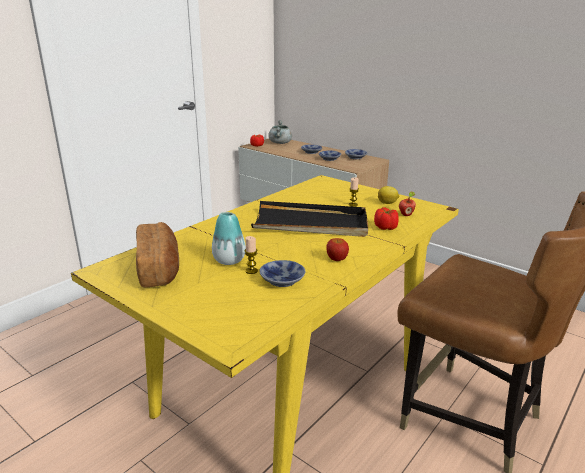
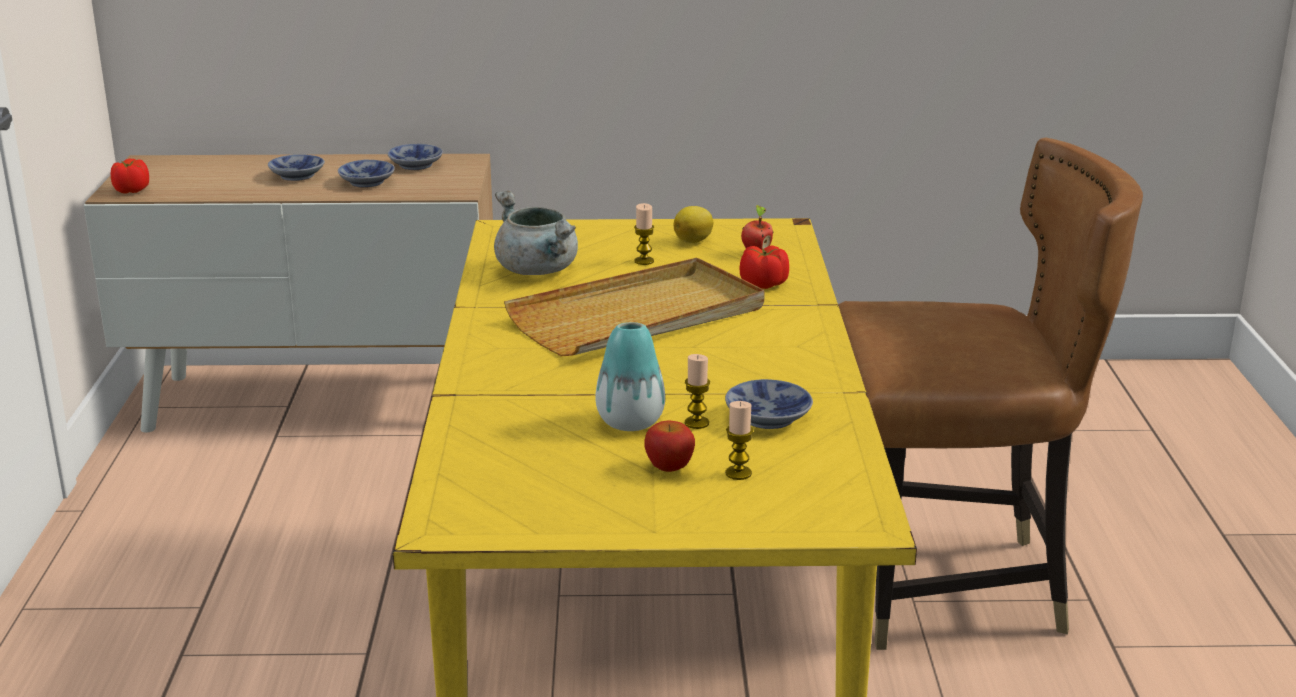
camera: 40 degrees left, 0 degrees up
(159, 268) = (542, 479): bread -> none
(226, 297) = (738, 473): none -> candle
(280, 143) = (179, 170): grey cooking pot -> grey cooking pot (539, 271)
(311, 223) = (639, 316): black tray -> beige tray
(336, 259) = (783, 358): apple -> apple (669, 467)

